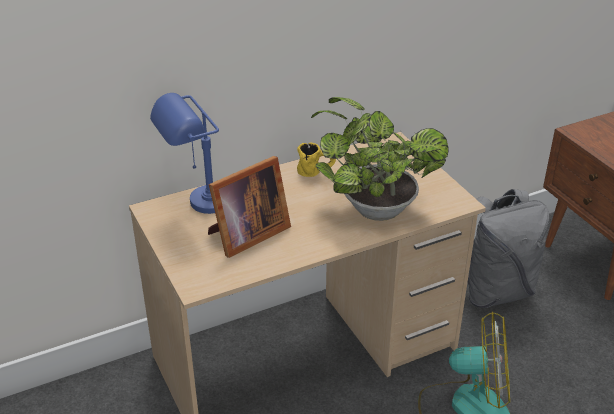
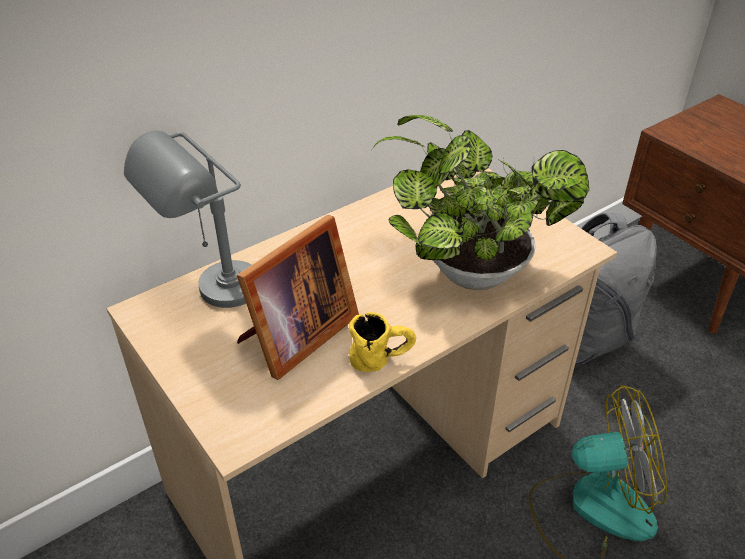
camera: 10 degrees left, 5 degrees up
(197, 206) = (212, 297): blue table lamp -> grey table lamp
(316, 172) = (371, 224): yellow mug -> yellow mug (382, 359)

